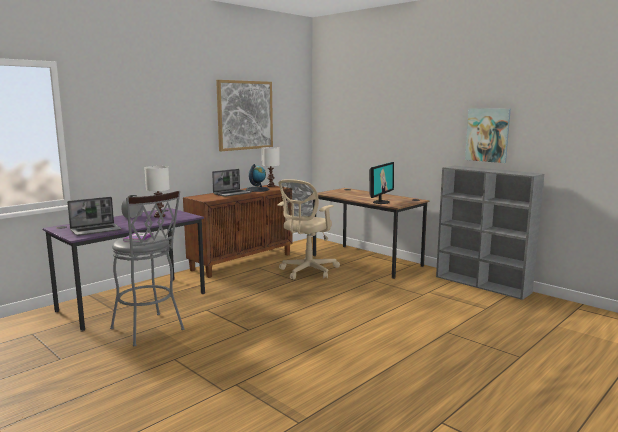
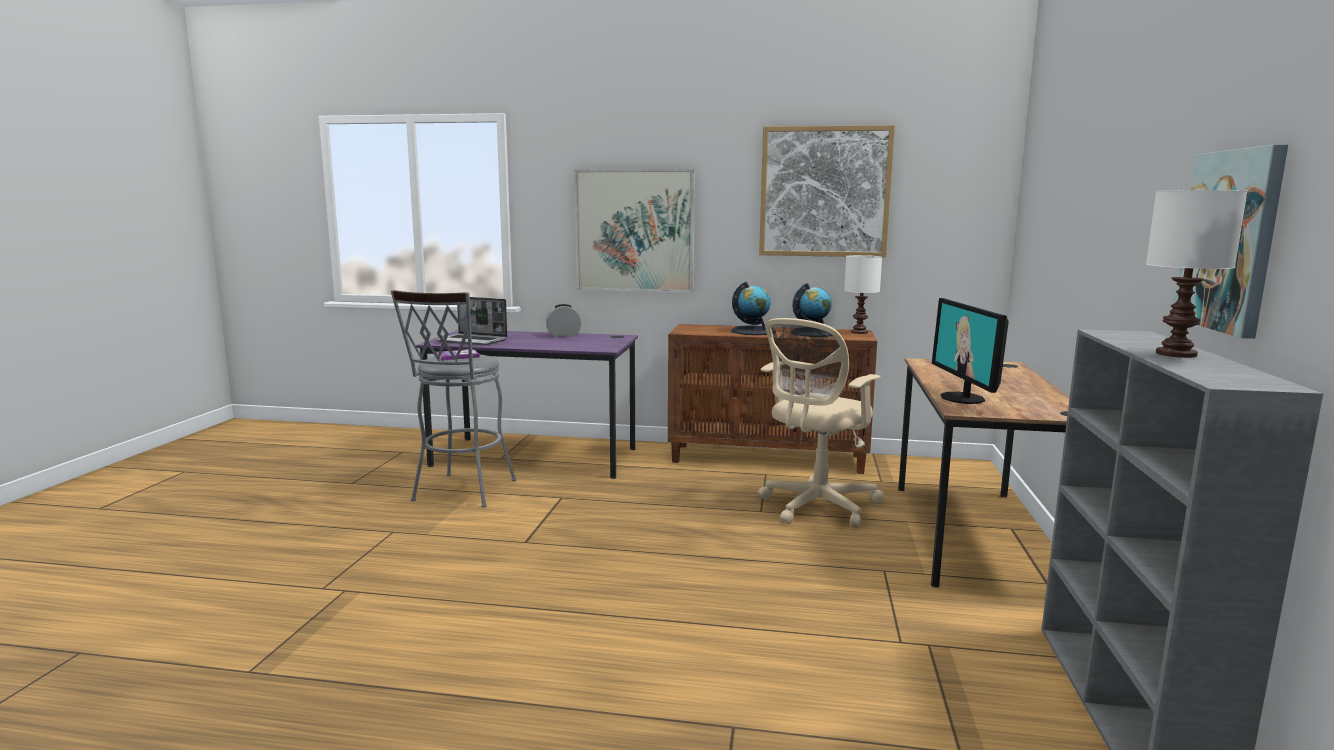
camera: 55 degrees right, 0 degrees up
(152, 142) = (634, 231): none -> picture
(159, 216) = (582, 341): white table lamp -> white table lamp (1174, 354)
(232, 193) = (753, 331): laptop -> globe
(307, 271) = (816, 507): beige office chair -> beige office chair turned 45 degrees counterclockwise
(381, 202) = (963, 398): monitor -> monitor turned 90 degrees clockwise

